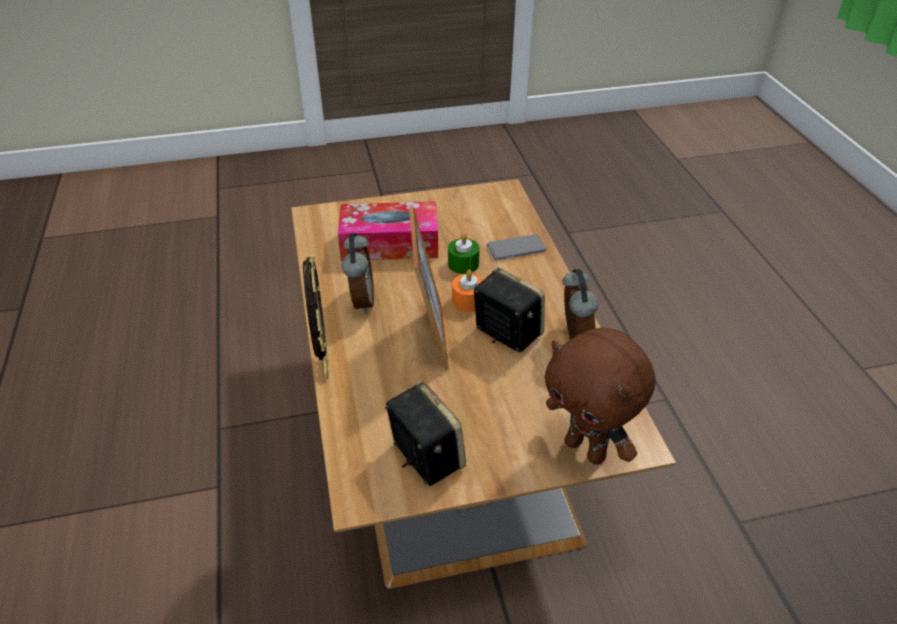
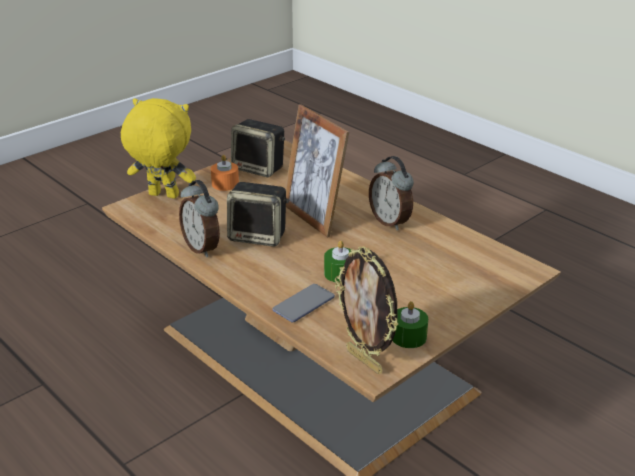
camera: 150 degrees right, 10 degrees down
(323, 362) = (369, 185): picture frame -> picture frame (365, 361)
(389, 244) = (424, 268): tissue box -> none
(461, 201) = (408, 336): none -> green candle
(468, 301) = (308, 247): orange candle -> orange candle (225, 184)
(587, 449) = (162, 196): brown plush toy -> yellow plush toy

